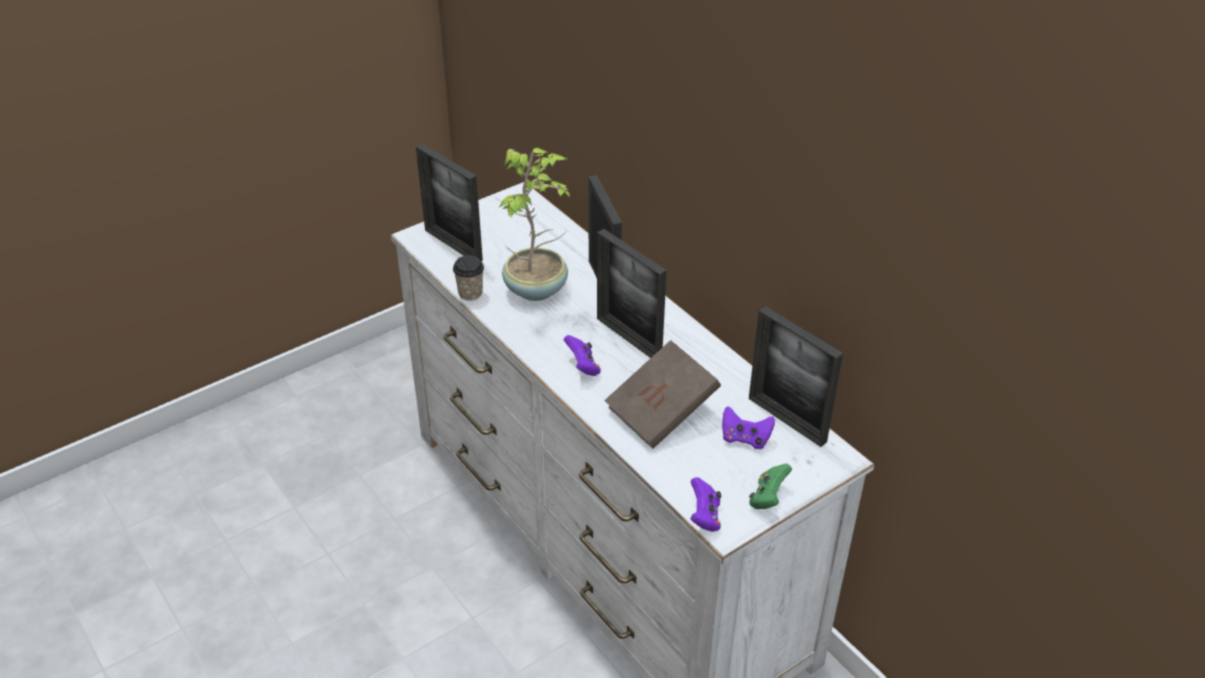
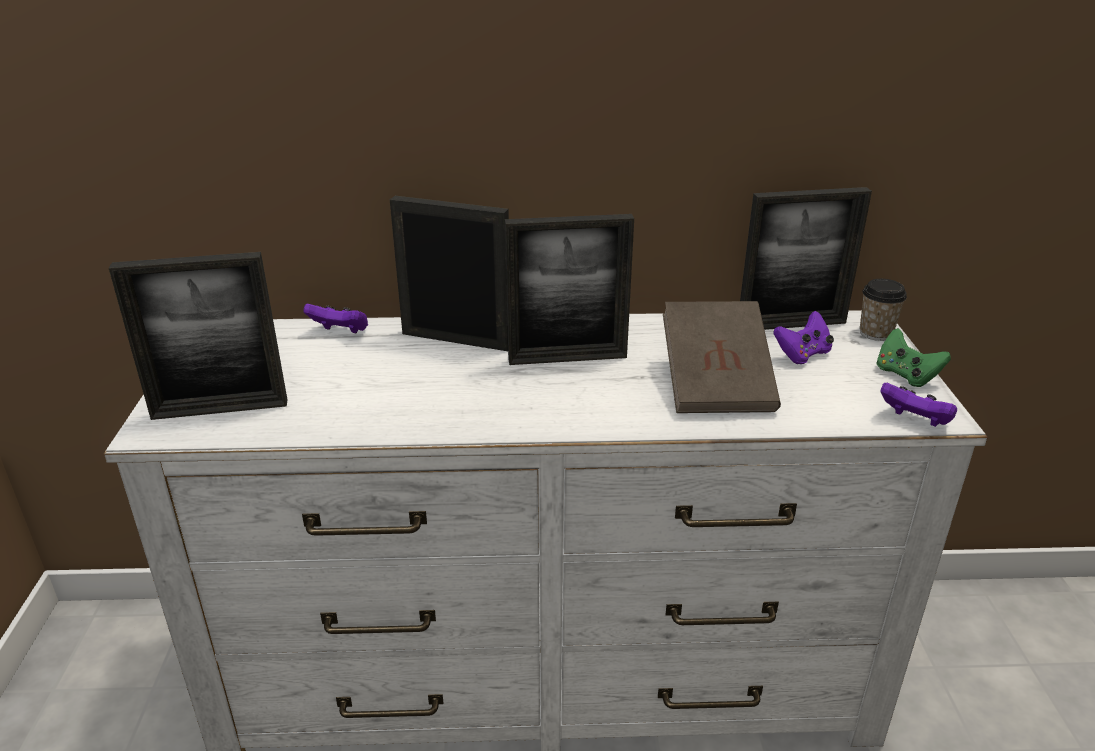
camera: 55 degrees left, 10 degrees down
(470, 293) = (337, 432): cup -> cup (875, 333)
(537, 289) = (402, 382): potted plant -> none
(583, 367) = (584, 404): purple game controller -> purple game controller (340, 332)

